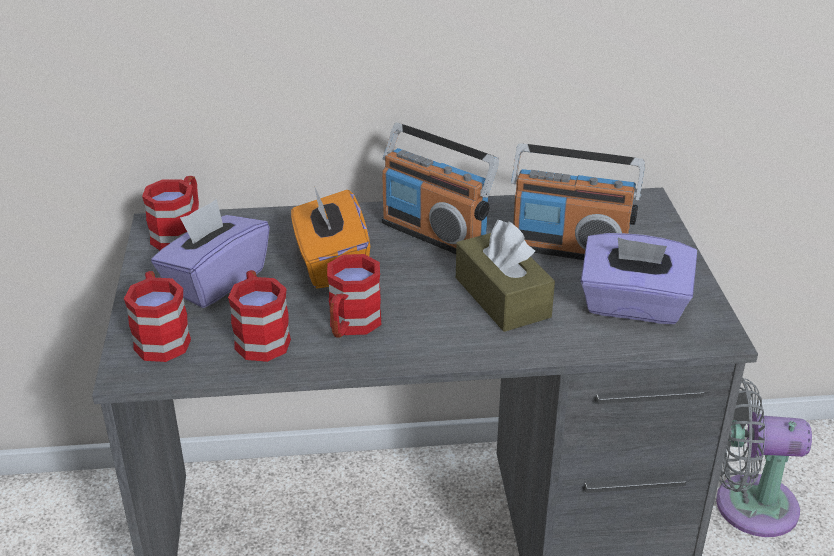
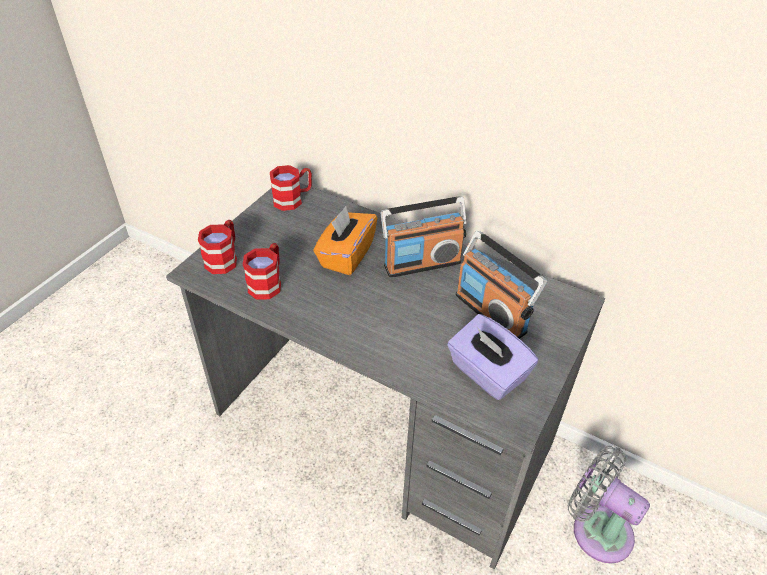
camera: 35 degrees right, 10 degrees up
(215, 281) = (280, 237): purple tissue box -> none
(351, 326) = (316, 300): red mug -> none
(434, 234) = (422, 263): radio -> radio turned 90 degrees counterclockwise
(502, 297) = (415, 325): brown tissue box -> none

